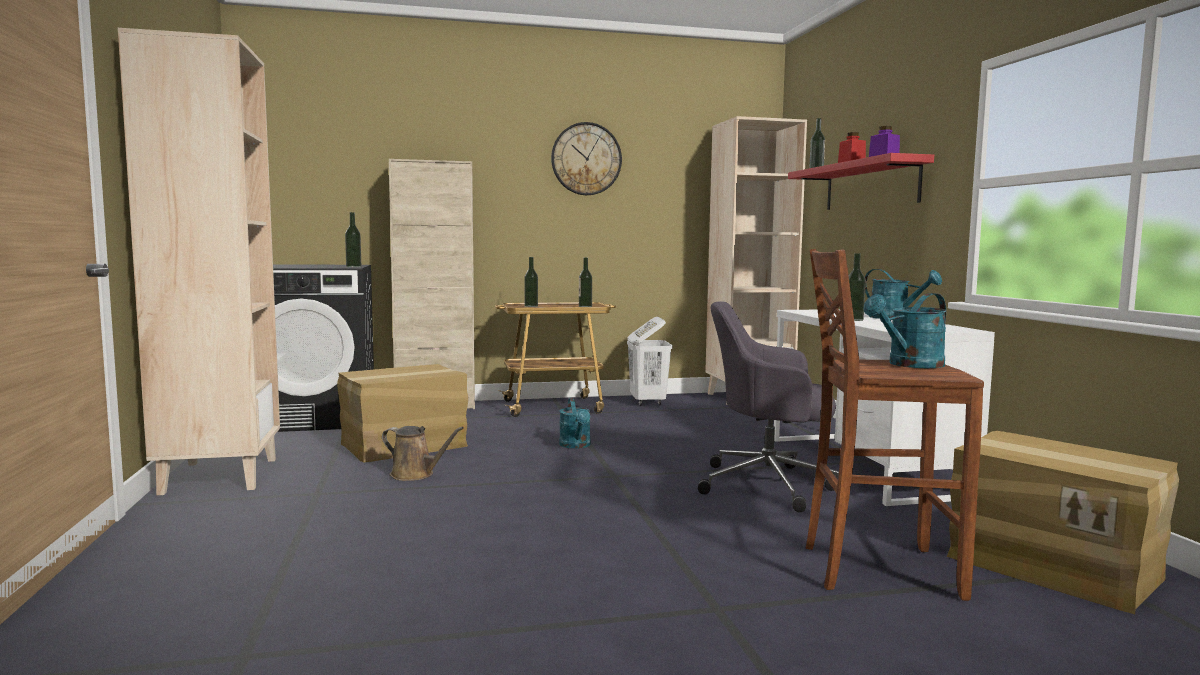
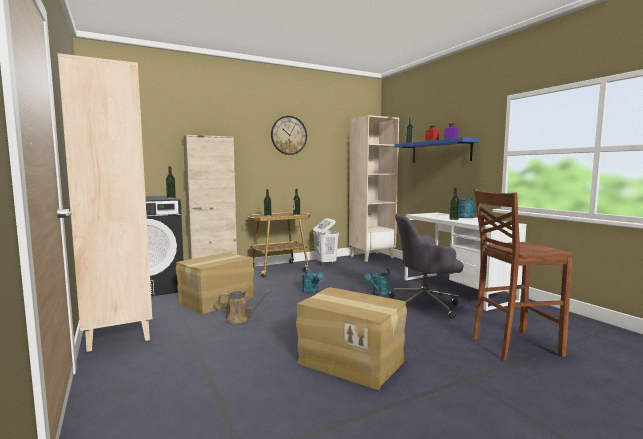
camera: 15 degrees left, 0 degrees up
(870, 185) = (440, 151): red shelf -> blue shelf
(909, 365) = (524, 245): turquoise watering can -> turquoise watering can (379, 294)
(1054, 565) = (579, 333): cardboard box -> cardboard box (351, 361)

